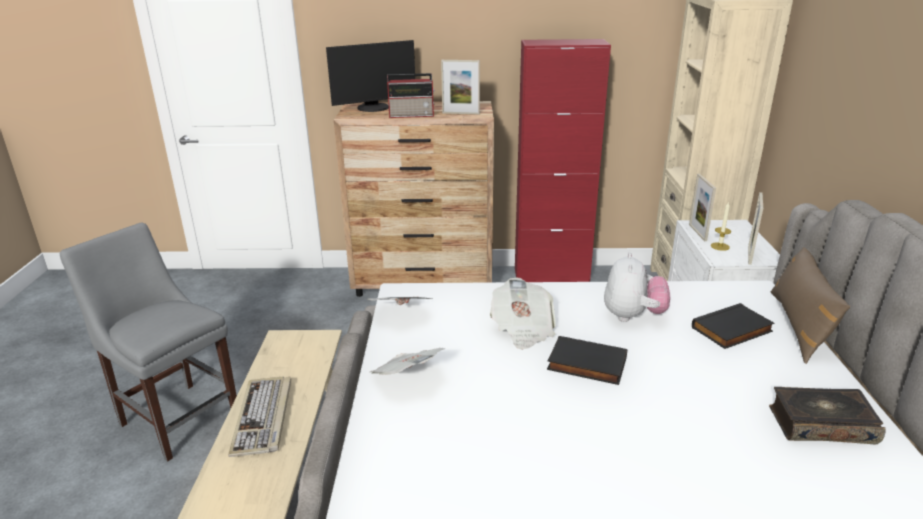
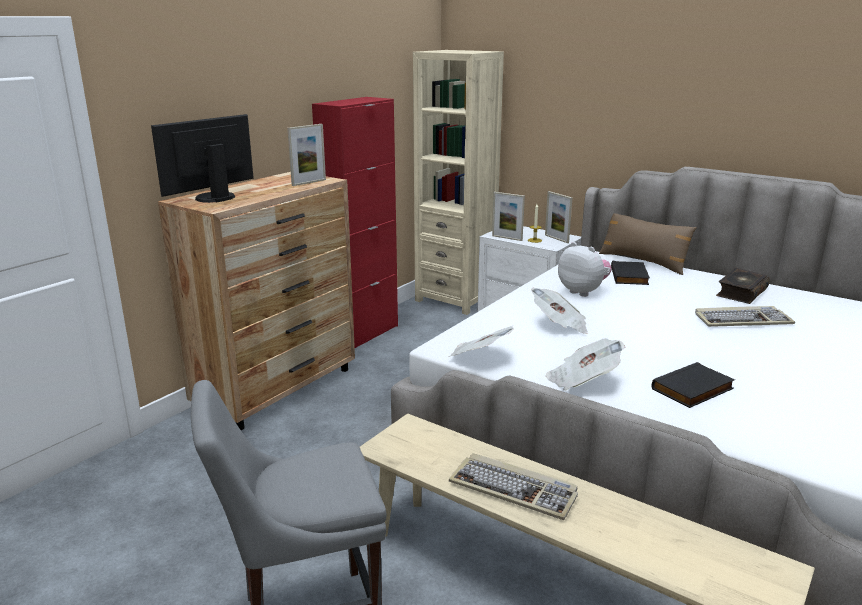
camera: 55 degrees left, 5 degrees down
(374, 108) = (213, 197): monitor -> monitor turned 150 degrees counterclockwise
(412, 115) = (274, 193): radio -> none
(586, 365) = (628, 322): black book -> black book (693, 390)
(717, 446) = (742, 320): none -> keyboard

